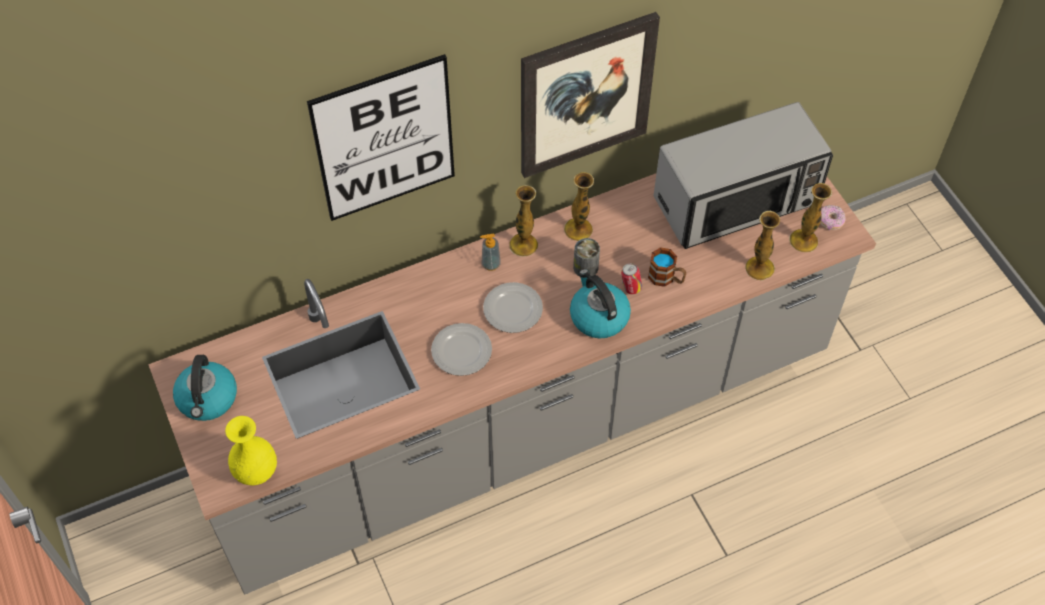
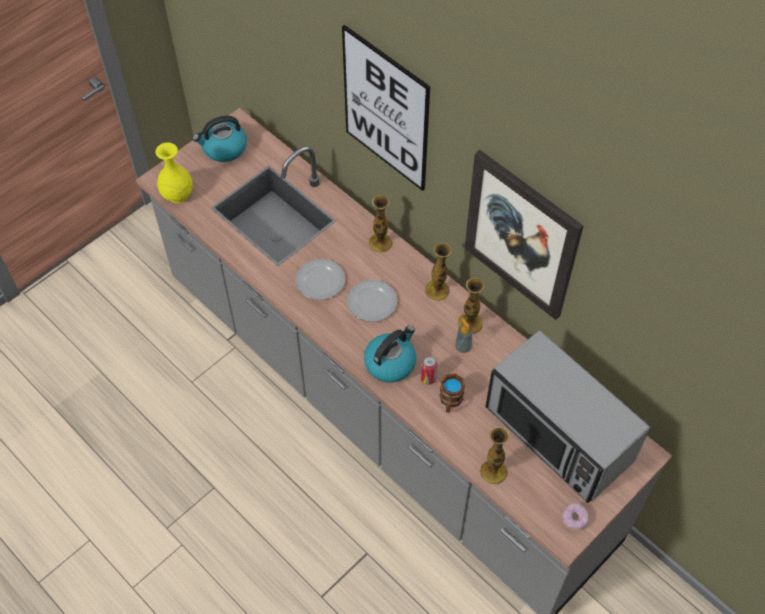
camera: 70 degrees right, 0 degrees up
(490, 264) = (408, 274): soap dispenser -> soap dispenser (463, 347)
(585, 267) = (434, 340): can -> none
(803, 241) = (541, 501): vase -> vase (380, 243)

